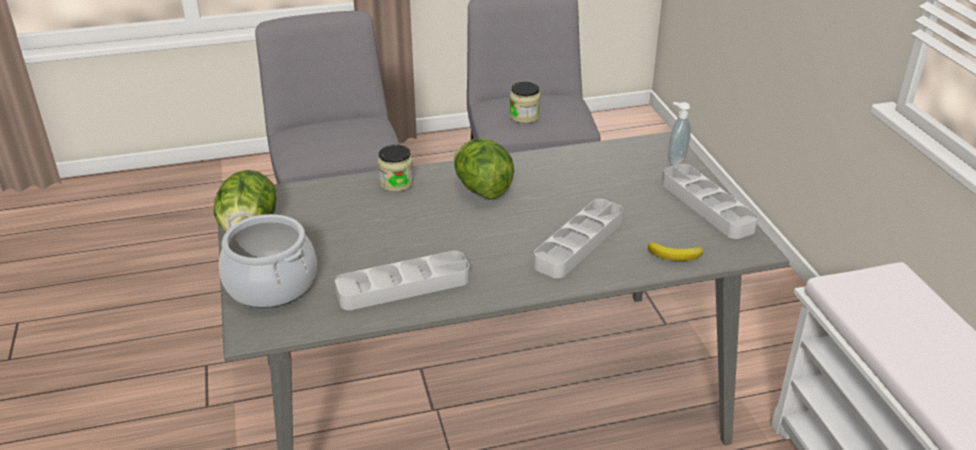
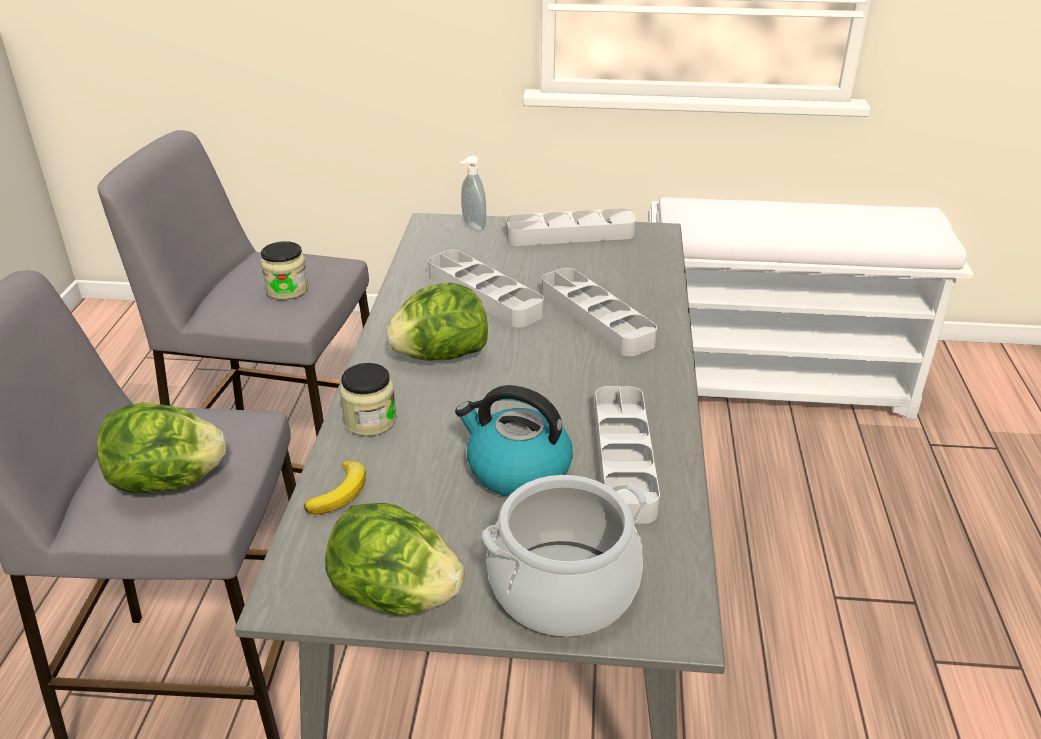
camera: 70 degrees left, 0 degrees up
(315, 141) = (168, 482): none -> lettuce
(372, 246) = (517, 470): none -> kettle
(574, 188) = (484, 295): none -> grey tray
(676, 255) = (646, 271): banana -> banana (340, 492)

